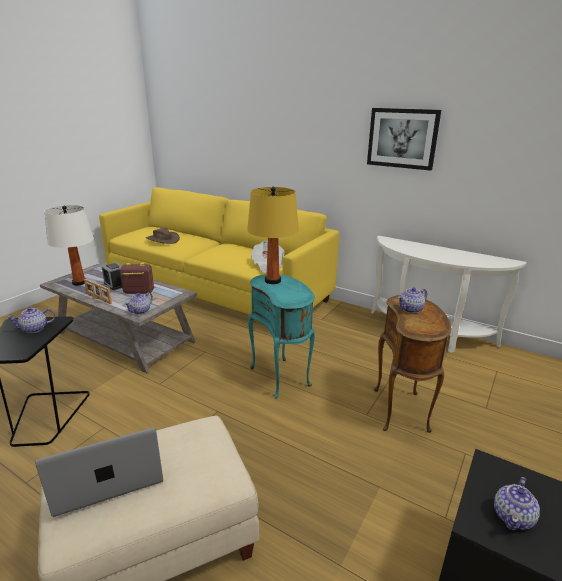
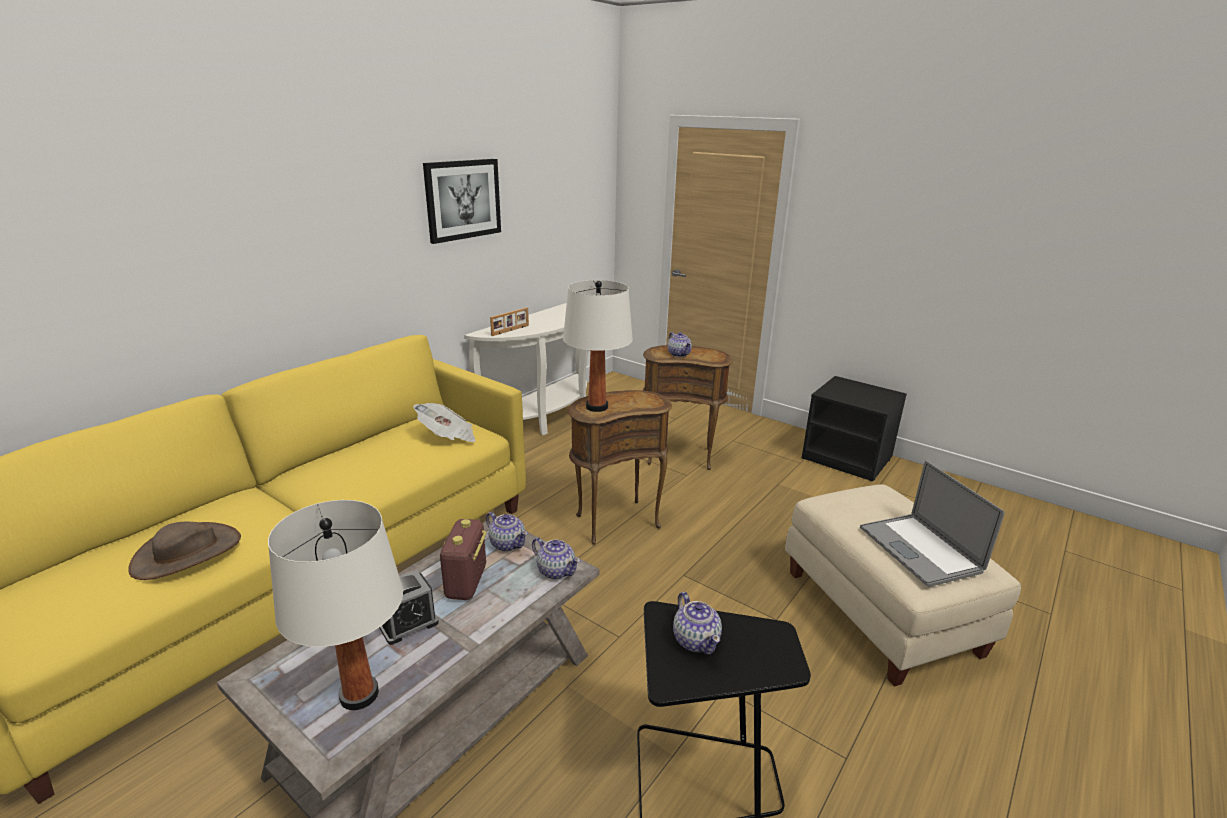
camera: 85 degrees left, 0 degrees up
(98, 298) = (478, 638): picture frame -> picture frame (510, 330)
(272, 280) = (596, 407): yellow table lamp -> white table lamp
(282, 377) = (615, 520): turquoise side table -> brown side table
(513, 517) = (867, 397): teapot -> teapot (507, 543)

